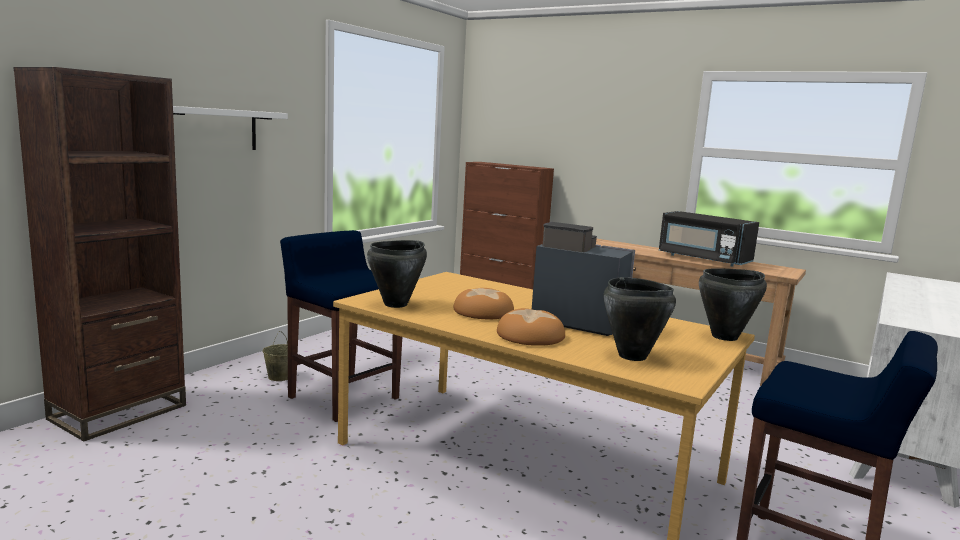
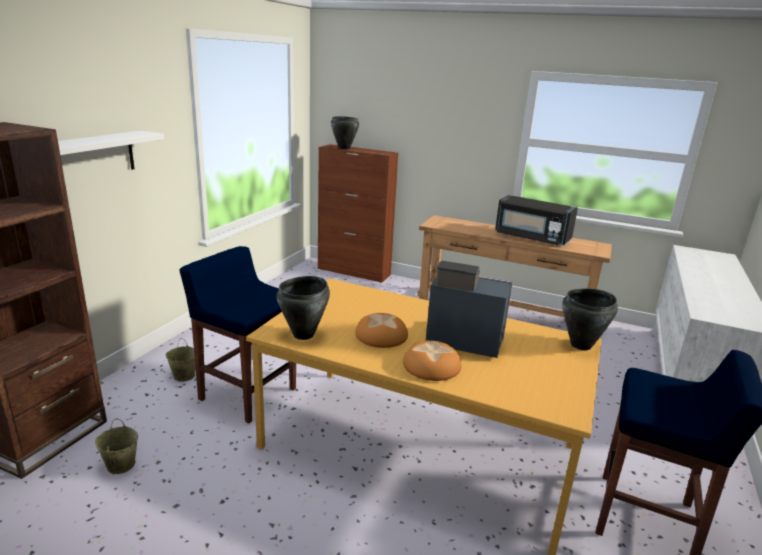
camera: 10 degrees left, 10 degrees up
(186, 441) = (120, 464): none -> beige bucket
(632, 356) = (520, 383): black cooking pot -> black cooking pot (344, 148)

